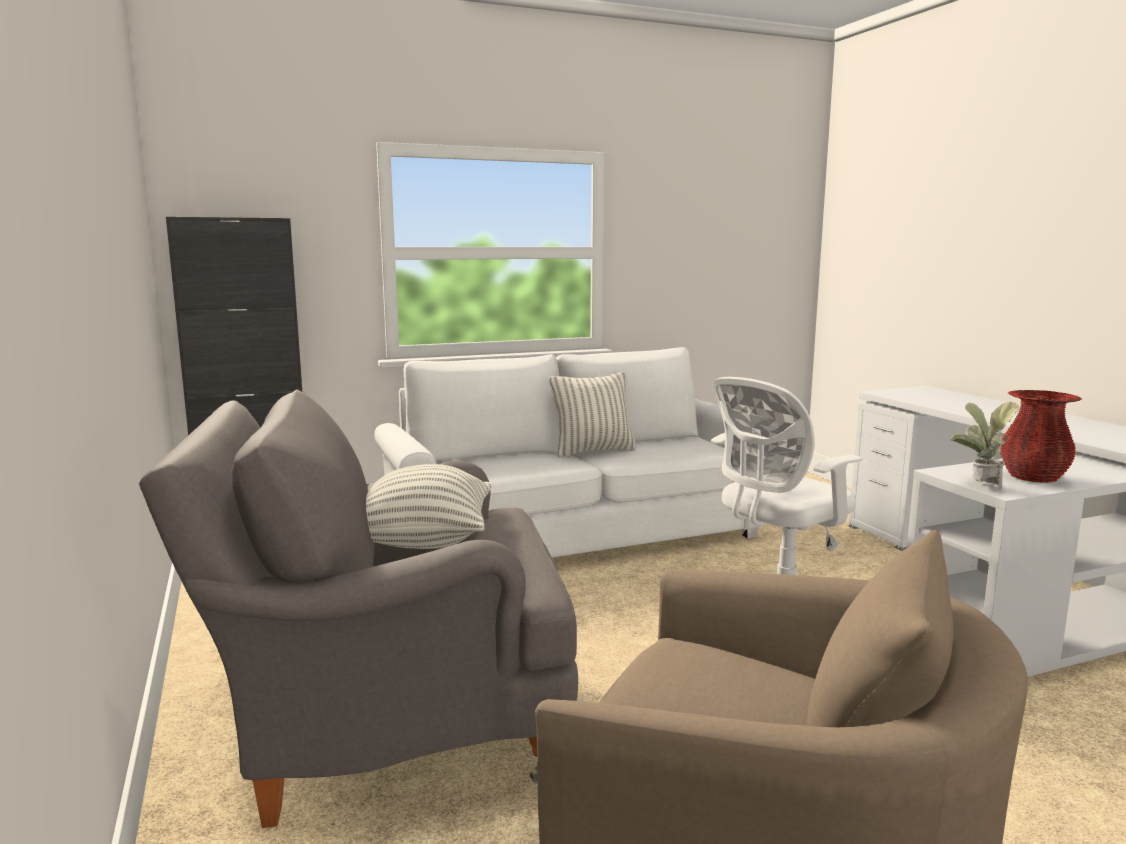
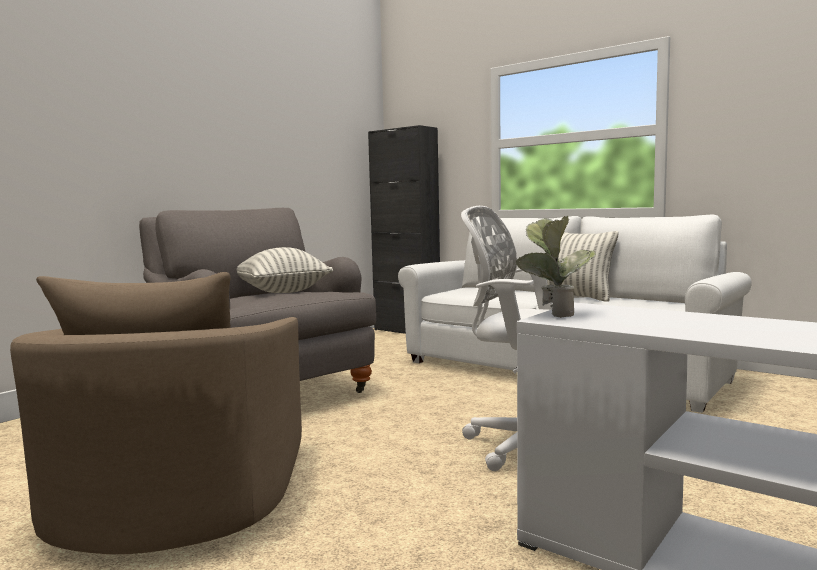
camera: 60 degrees right, 5 degrees down
(1033, 477) = (643, 322): red vase -> none

